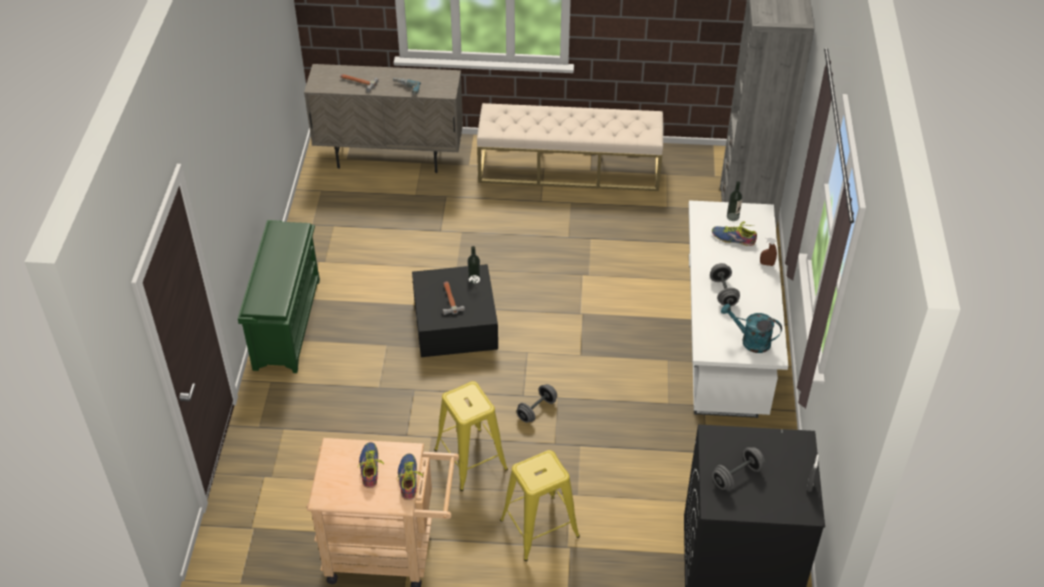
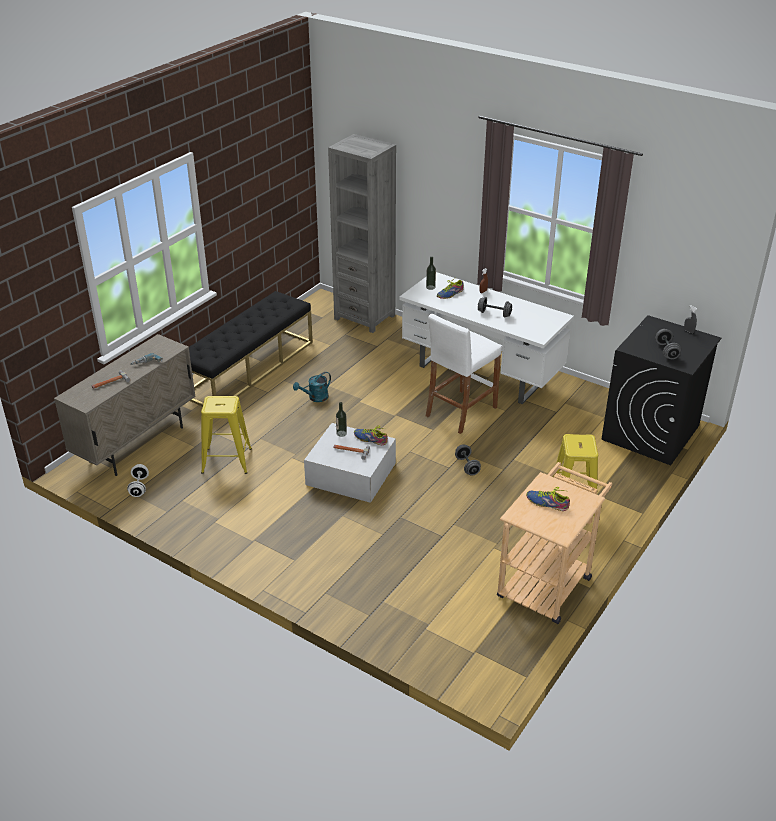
camera: 60 degrees left, 10 degrees down
(286, 322) = (267, 562): green shoe rack -> none
(333, 190) = (139, 487): none -> white dumbbell
(408, 479) = (571, 488): shoe -> shoe (370, 439)
(455, 322) = (351, 474): black storage box -> white storage box
(470, 459) = (489, 512): yellow stool -> yellow stool (226, 461)
(569, 168) = (249, 368): beige bench -> black bench
(633, 365) = (460, 411): none -> white stool
(750, 341) = (543, 320): turquoise watering can -> turquoise watering can (315, 398)

